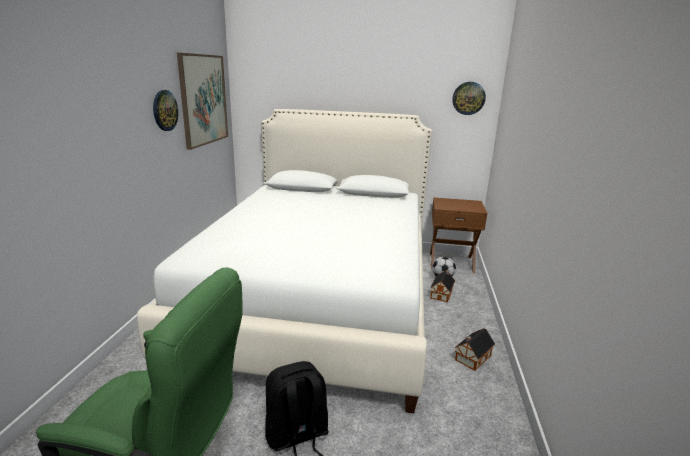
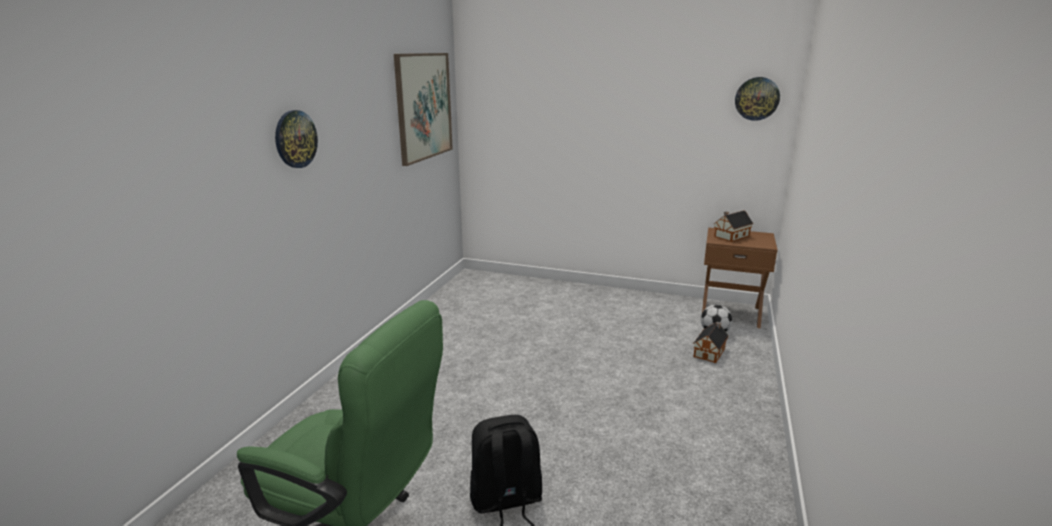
camera: 10 degrees right, 0 degrees up
(164, 110) = (378, 121): wall clock -> wall clock (295, 139)
(319, 297) = (552, 348): white bed -> none
(471, 358) = (735, 433): toy house -> toy house (730, 236)

